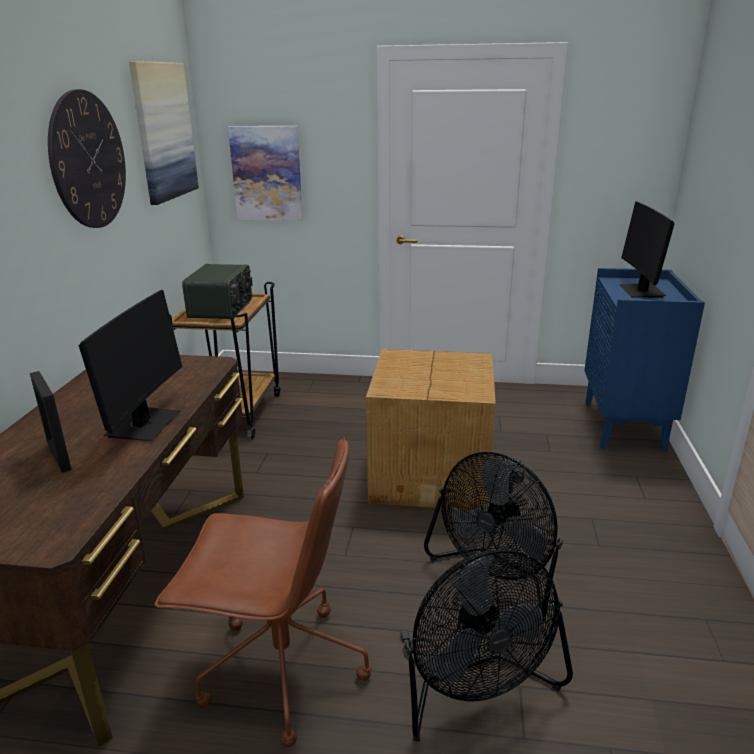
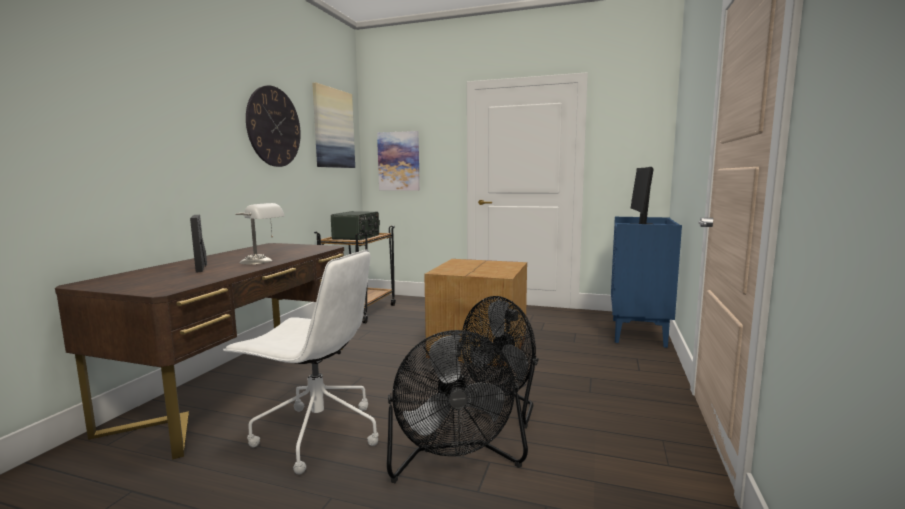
camera: 10 degrees right, 15 degrees down
(143, 425) = (262, 261): monitor -> white table lamp
(276, 669) = (313, 434): brown office chair -> white office chair

